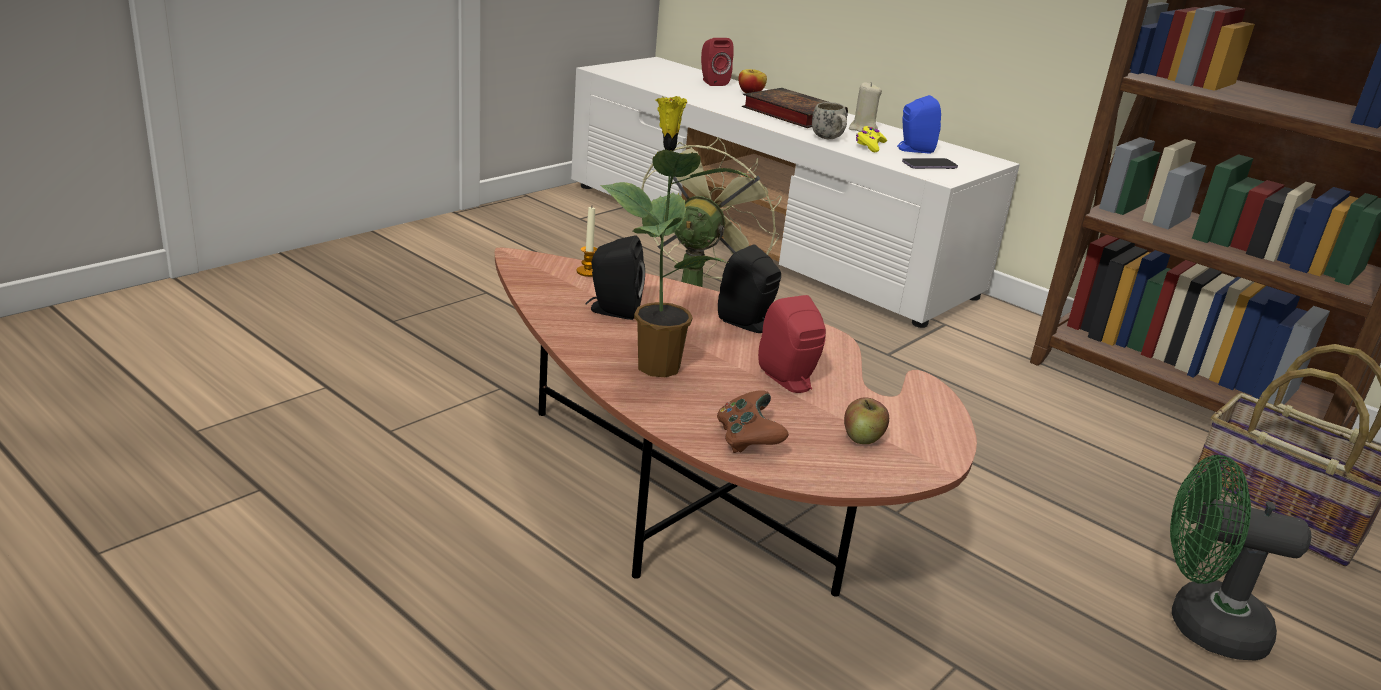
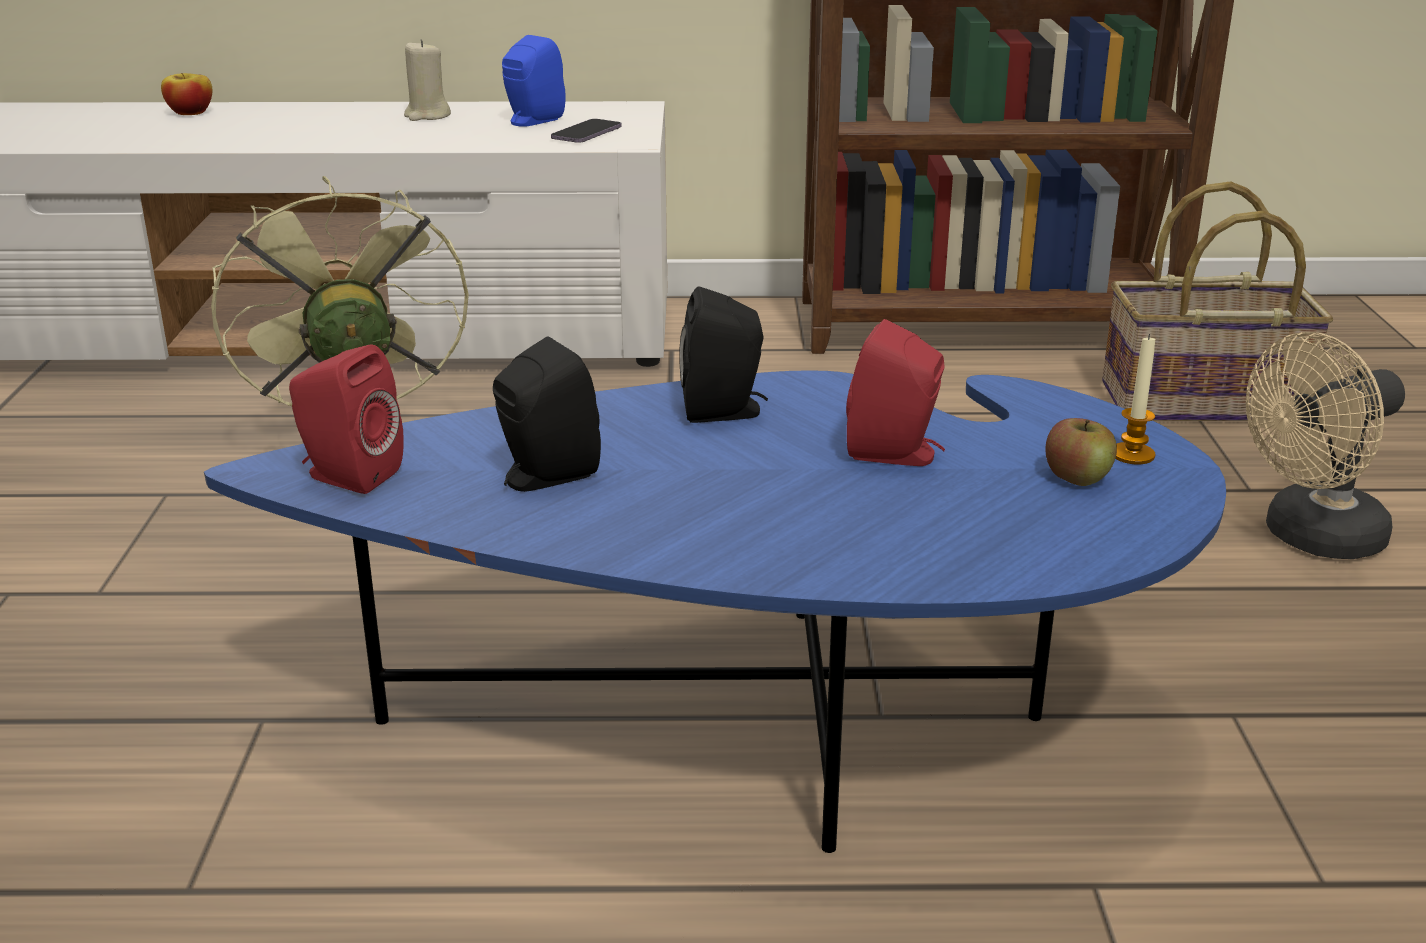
camera: 40 degrees left, 0 degrees up
(588, 272) = (407, 442): candle -> candle (1132, 455)
(656, 365) = (734, 516): potted plant -> none
(697, 511) = (766, 721): brown coffee table -> blue coffee table
(712, 82) = (106, 114): red speaker -> red speaker (347, 476)
(747, 439) = (995, 546): brown game controller -> none
(790, 114) = (301, 124): book -> none
(829, 139) = (415, 140): white mug -> none
(869, 145) = (475, 132): yellow game controller -> none
(1201, 624) = (1311, 539): green fan -> beige fan

